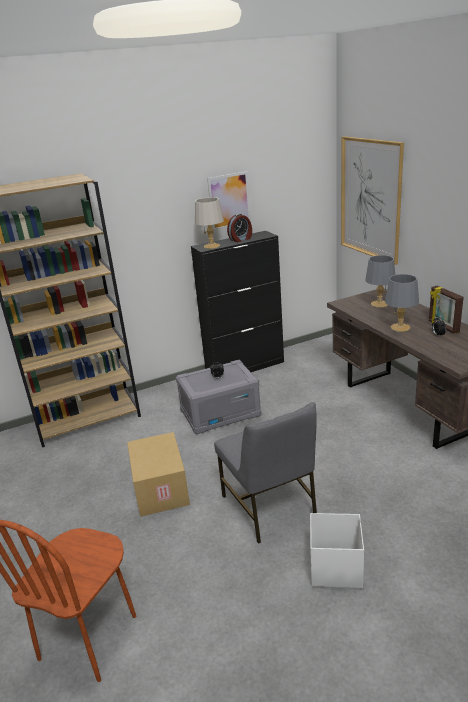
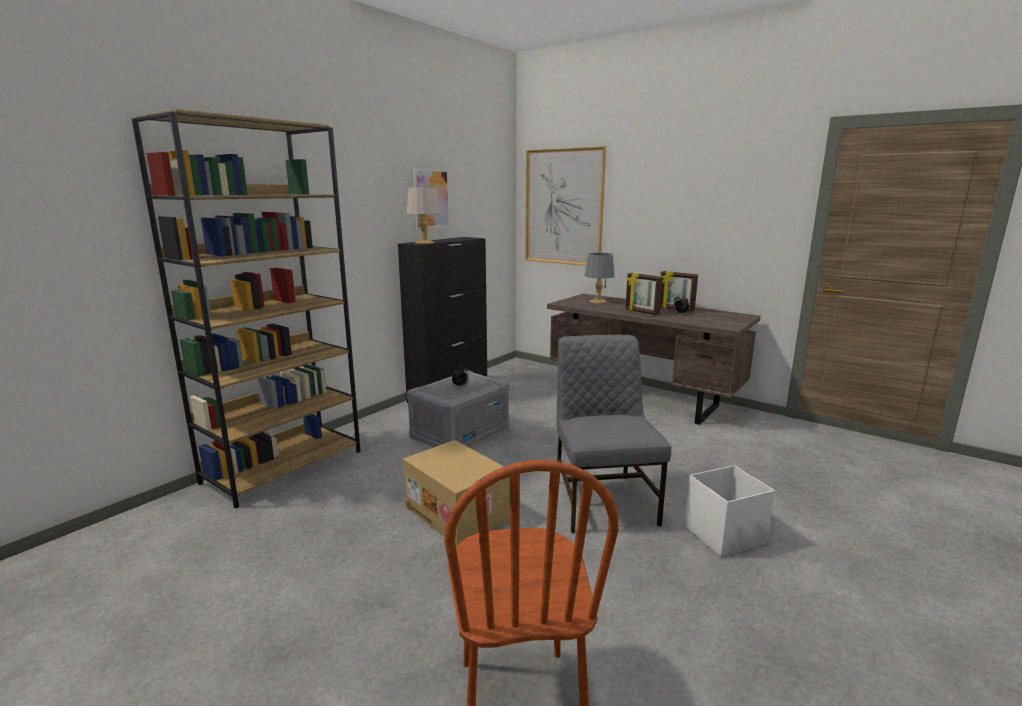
camera: 30 degrees left, 10 degrees down
(241, 239) = (449, 240): alarm clock -> none
(270, 507) = (602, 501): grey chair -> grey chair turned 135 degrees counterclockwise
(400, 327) = (641, 312): grey table lamp -> picture frame

